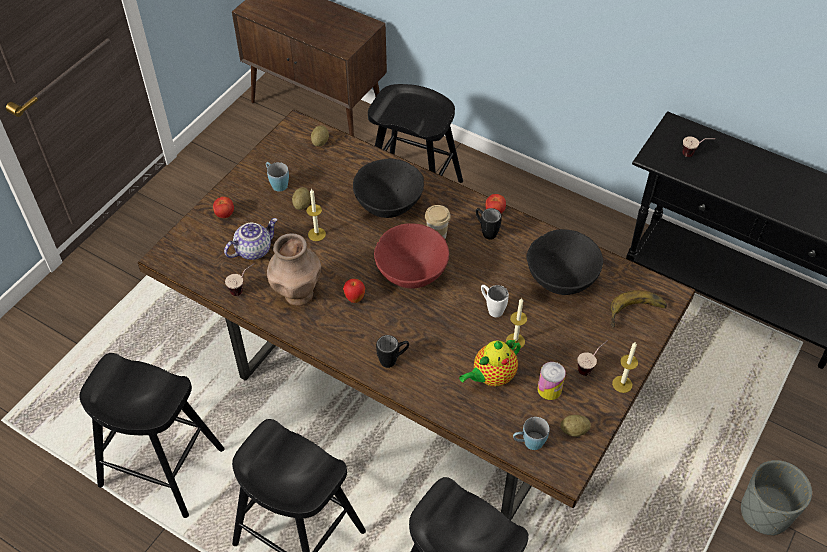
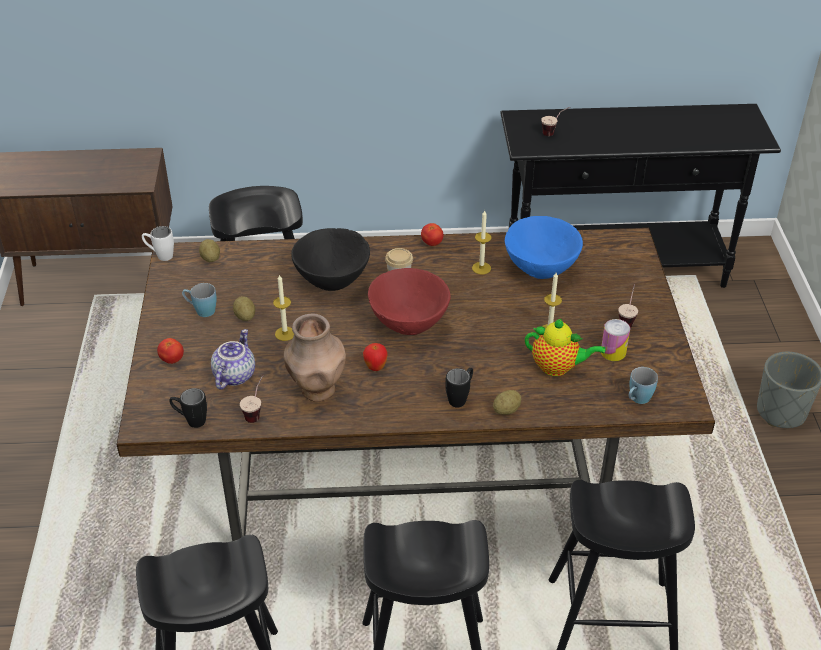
camera: 35 degrees left, 10 degrees down
(486, 231) = (440, 261): black mug -> black mug (191, 420)
(491, 377) = (558, 367): teapot -> teapot turned 90 degrees counterclockwise
(492, 308) = (504, 316): white mug -> white mug (160, 255)
(560, 281) = (540, 269): black bowl -> blue bowl
(574, 430) = (662, 372): potato -> potato (506, 410)
(622, 384) = (664, 319): candle -> candle (481, 268)
(637, 314) = (624, 265): banana -> none

